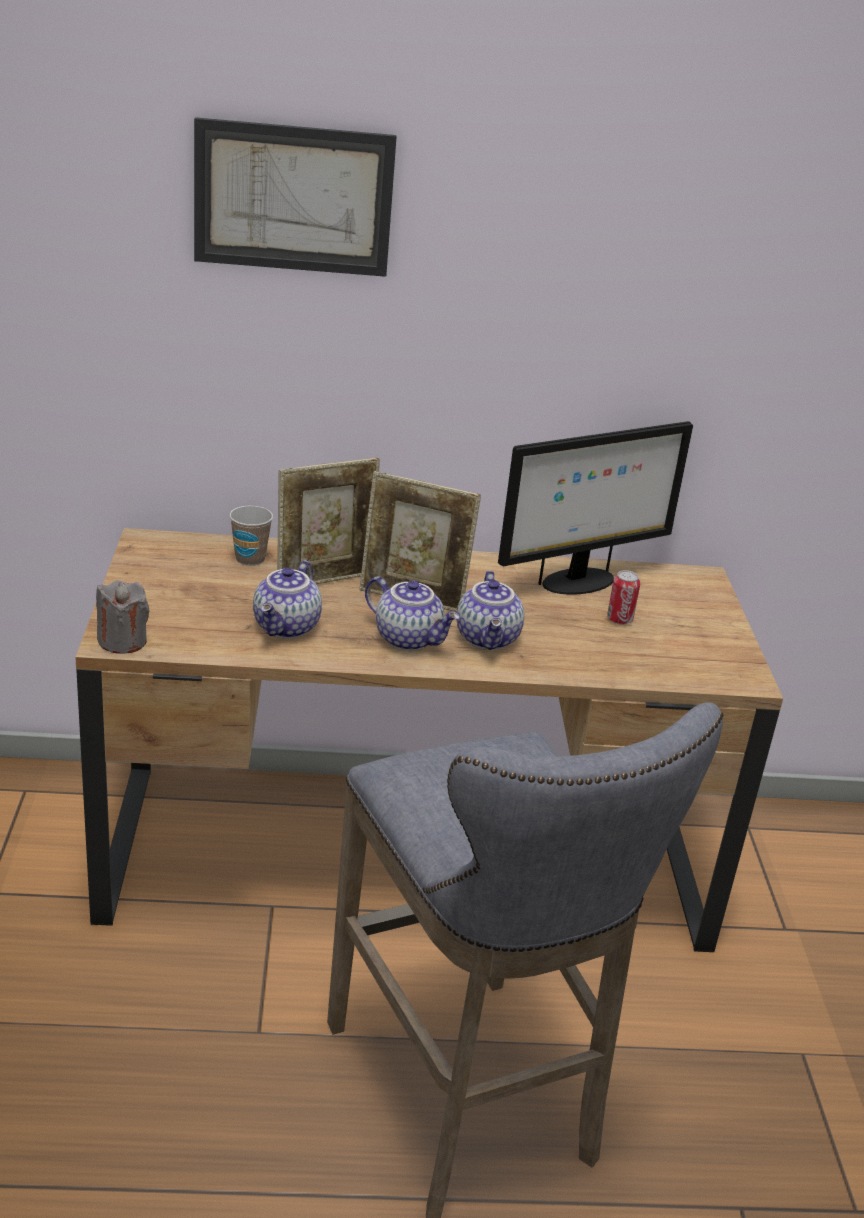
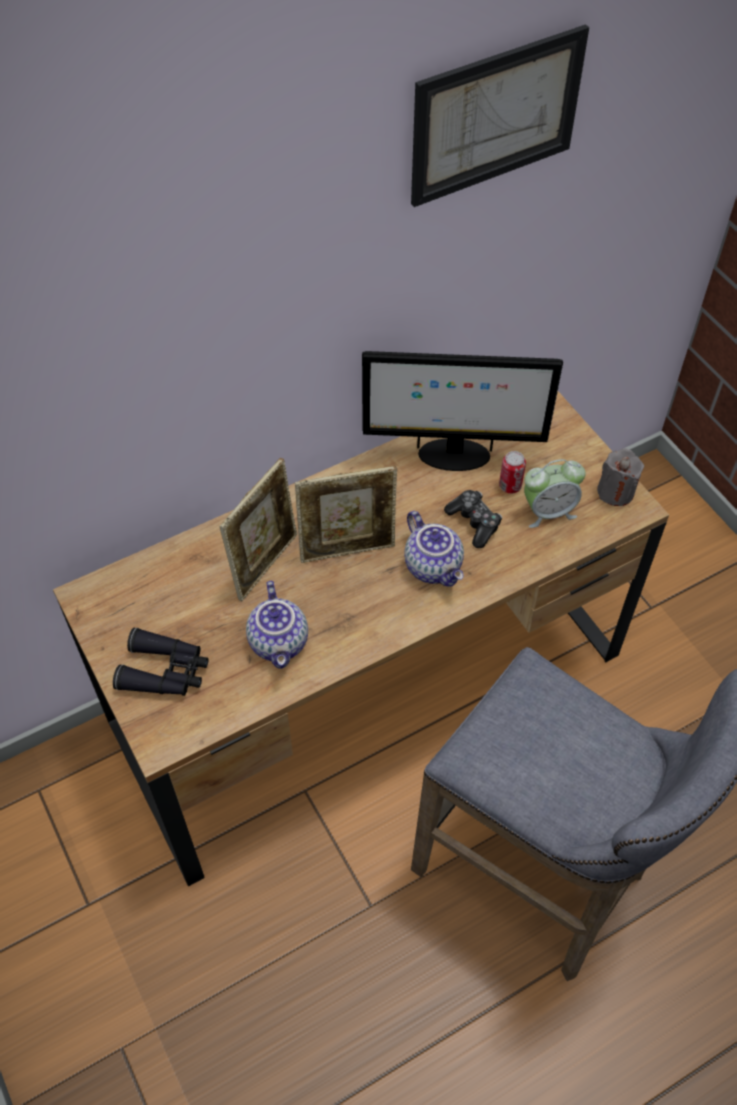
camera: 25 degrees left, 25 degrees up
(122, 641) = (167, 737): grey candle -> grey candle (615, 491)
(165, 605) = (165, 671): none -> black binoculars
(250, 559) = (187, 571): cup -> none
(293, 198) = (133, 282): picture -> picture (495, 116)
(409, 639) = (378, 601): teapot -> none
(558, 628) = (474, 522): none -> game controller
(577, 582) = (452, 455): monitor -> monitor turned 60 degrees clockwise
(645, 648) = (548, 511): none -> alarm clock

